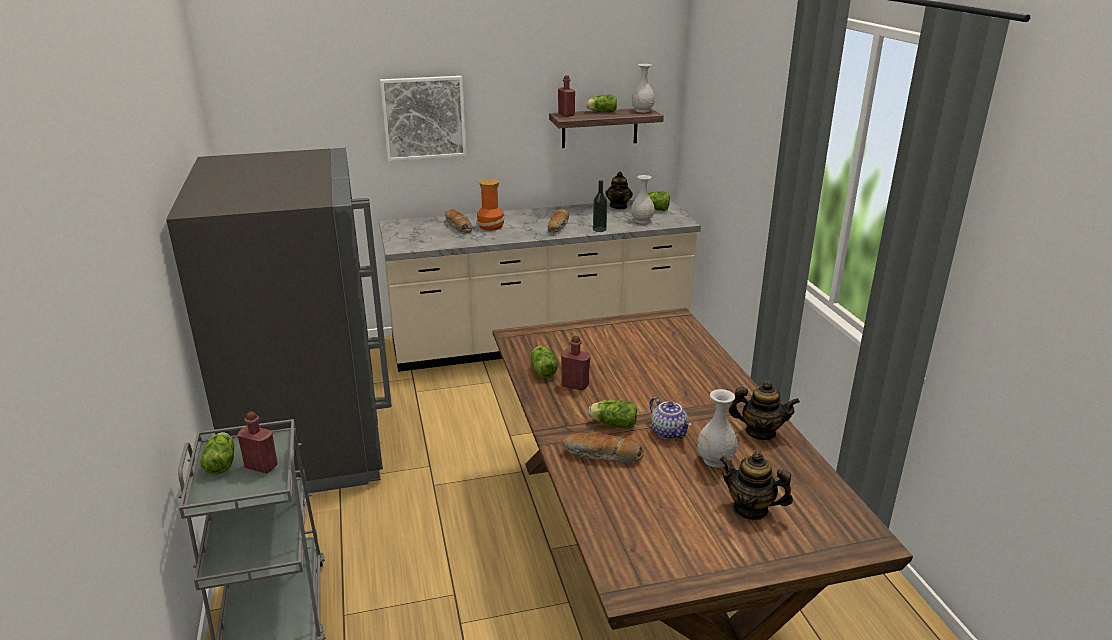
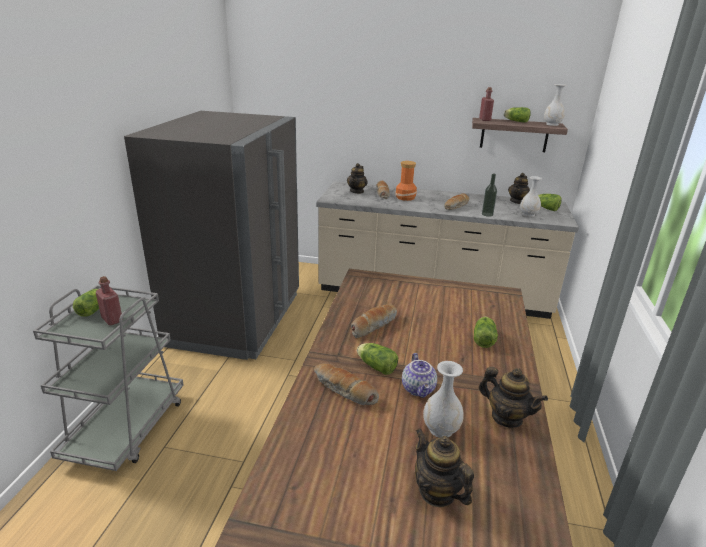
camera: 25 degrees right, 0 degrees up
(423, 229) = (357, 191): none -> teapot
(424, 118) = (375, 109): picture -> none
(542, 370) = (358, 307): lettuce -> lettuce (483, 339)
(575, 385) = (373, 325): red bottle -> bread

